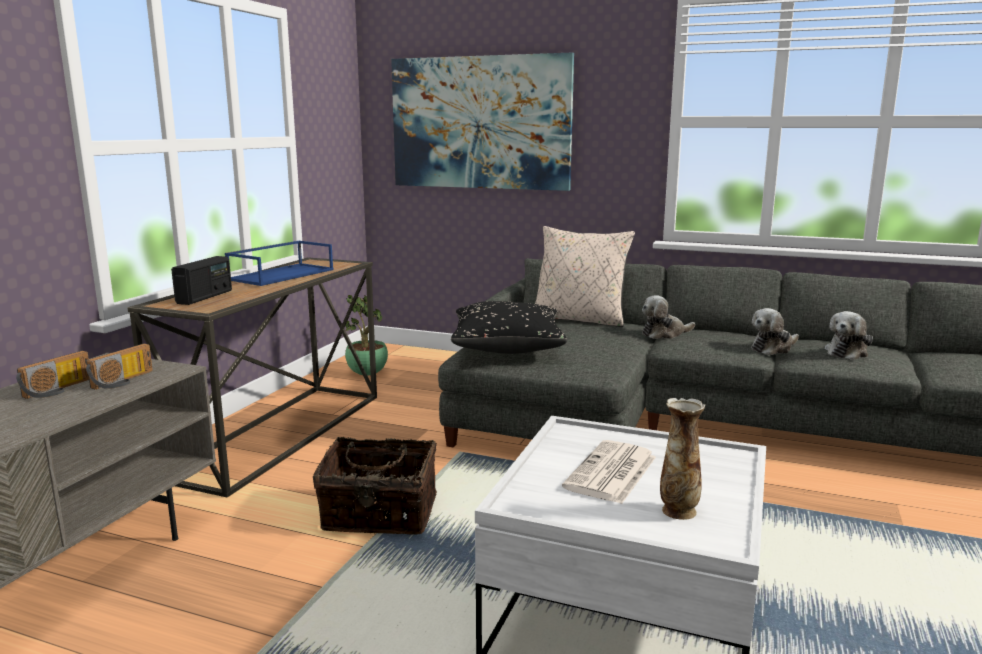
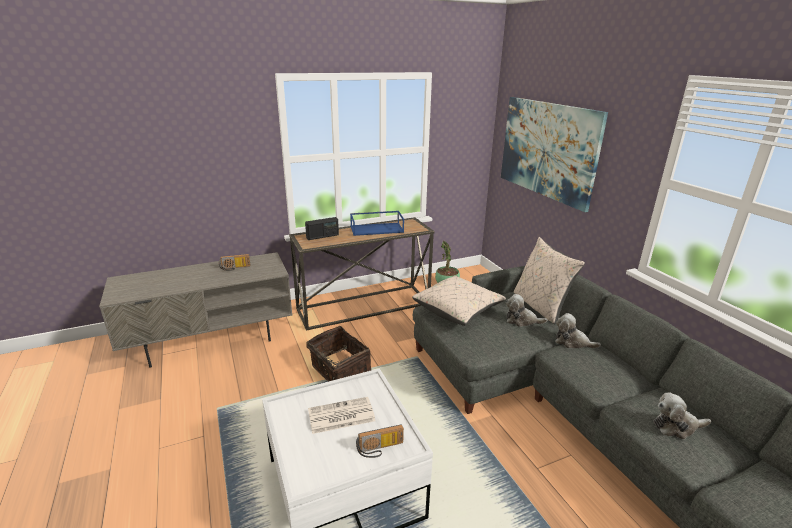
camera: 45 degrees right, 10 degrees up
(124, 381) = (255, 272): radio -> radio (380, 449)
(507, 346) = (457, 310): black pillow -> beige pillow
(678, 510) = (323, 454): vase -> none
(773, 348) = (627, 391): plush toy -> plush toy (521, 320)

